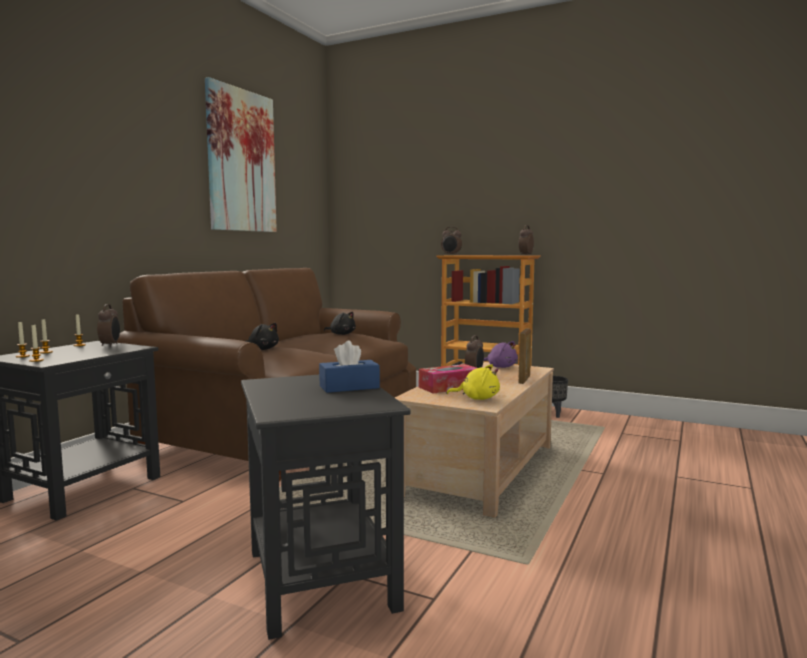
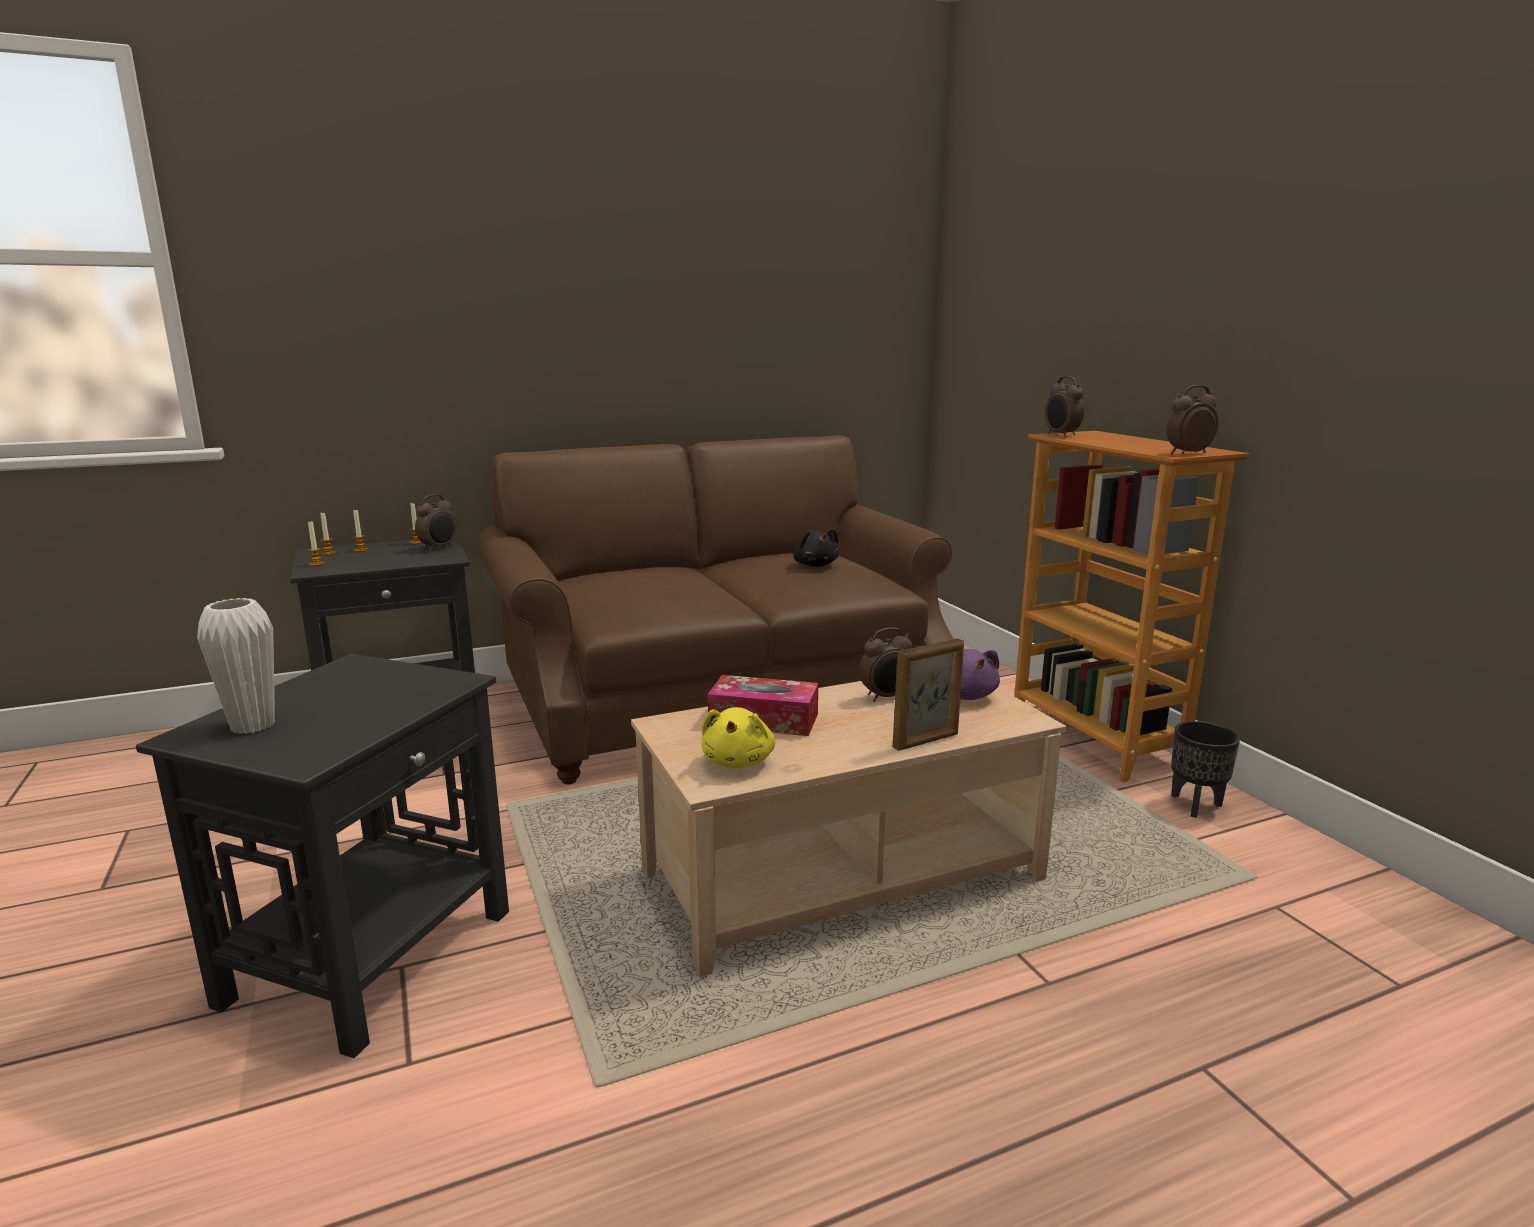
camera: 40 degrees right, 10 degrees up
(241, 161) = (727, 258): picture -> none
(262, 349) = (635, 579): black plush toy -> none
(302, 404) = (253, 725): none -> white vase
(349, 387) = (383, 708): blue tissue box -> none
(477, 398) = (739, 761): yellow plush toy -> yellow plush toy turned 45 degrees clockwise

